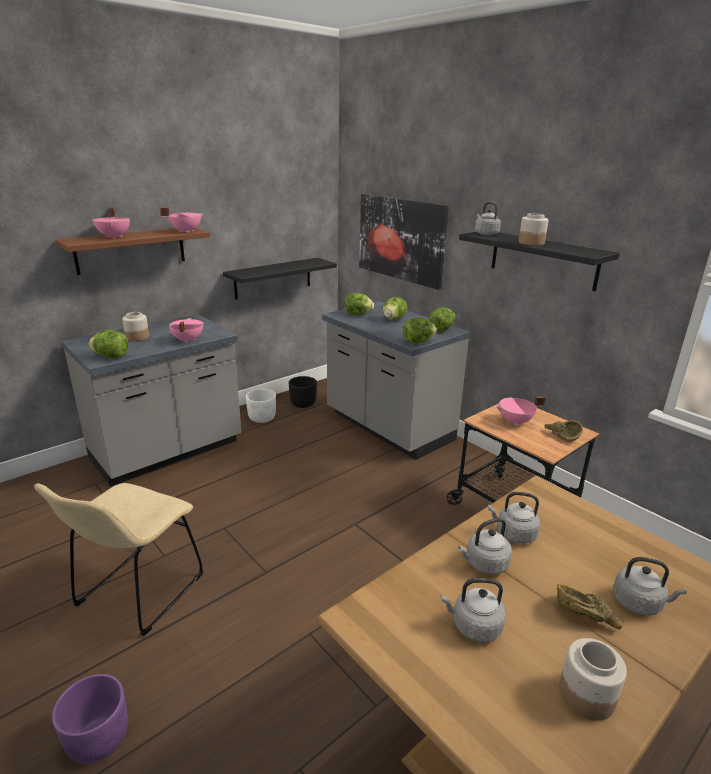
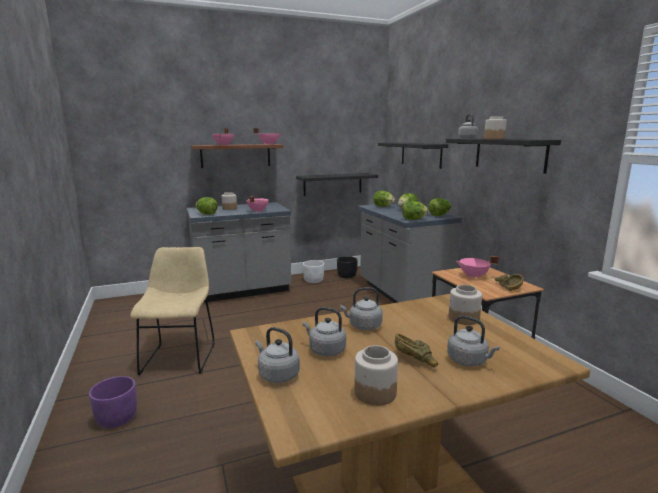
camera: 20 degrees right, 10 degrees down
(136, 594) = (180, 356): beige chair -> beige chair turned 135 degrees clockwise
(401, 239) = (421, 154): picture -> black shelf
(513, 534) = (401, 316): grey kettle -> grey kettle (277, 375)
(582, 523) = (463, 319): none -> jar

